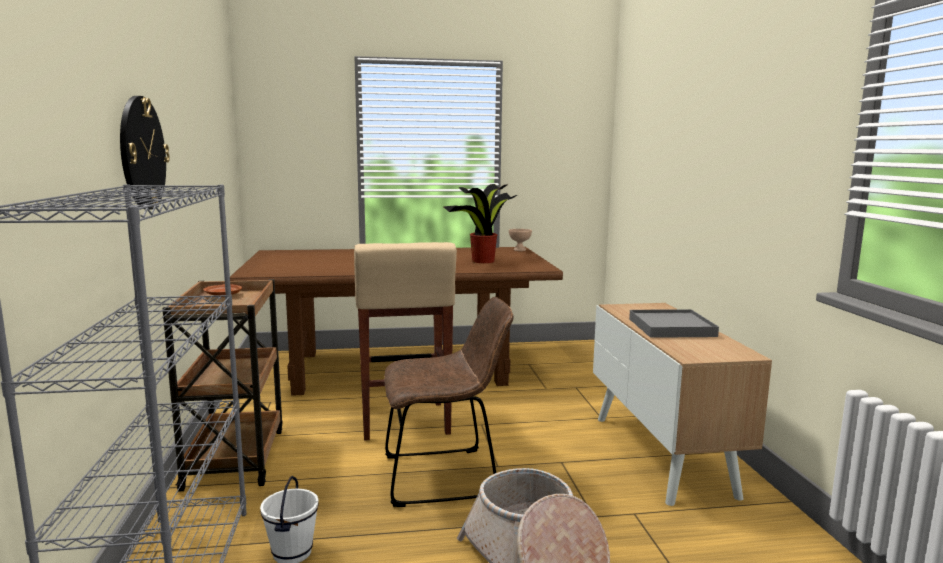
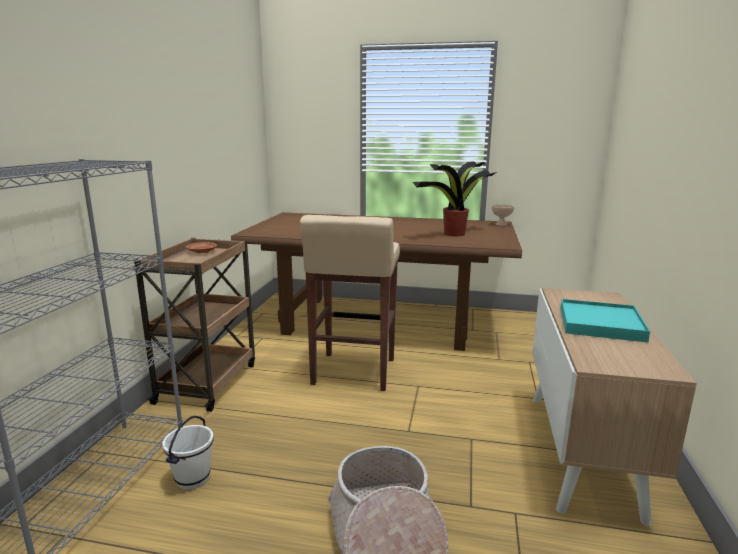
camera: 20 degrees right, 5 degrees up
(142, 153) = (118, 132): wall clock -> none
(446, 476) = (357, 432): brown chair -> none
(671, 327) = (600, 324): grey tray -> turquoise tray

